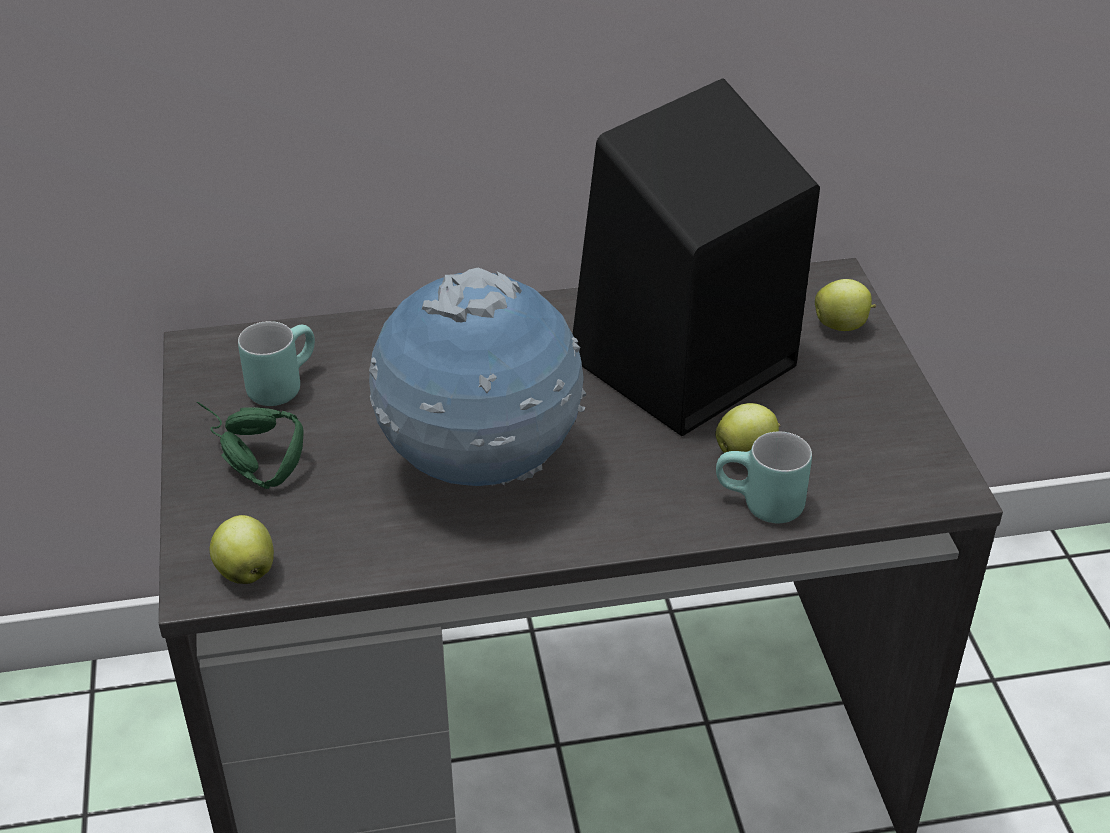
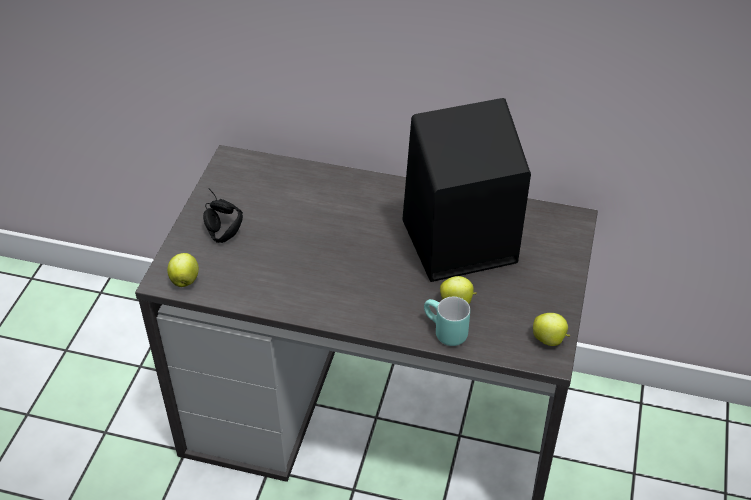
camera: 25 degrees right, 5 degrees up
(240, 456) = (215, 221): green headphones -> black headphones
(281, 384) = (256, 190): turquoise mug -> none
(480, 468) = (321, 265): globe -> none
(842, 326) = (559, 248): apple -> apple (549, 340)

